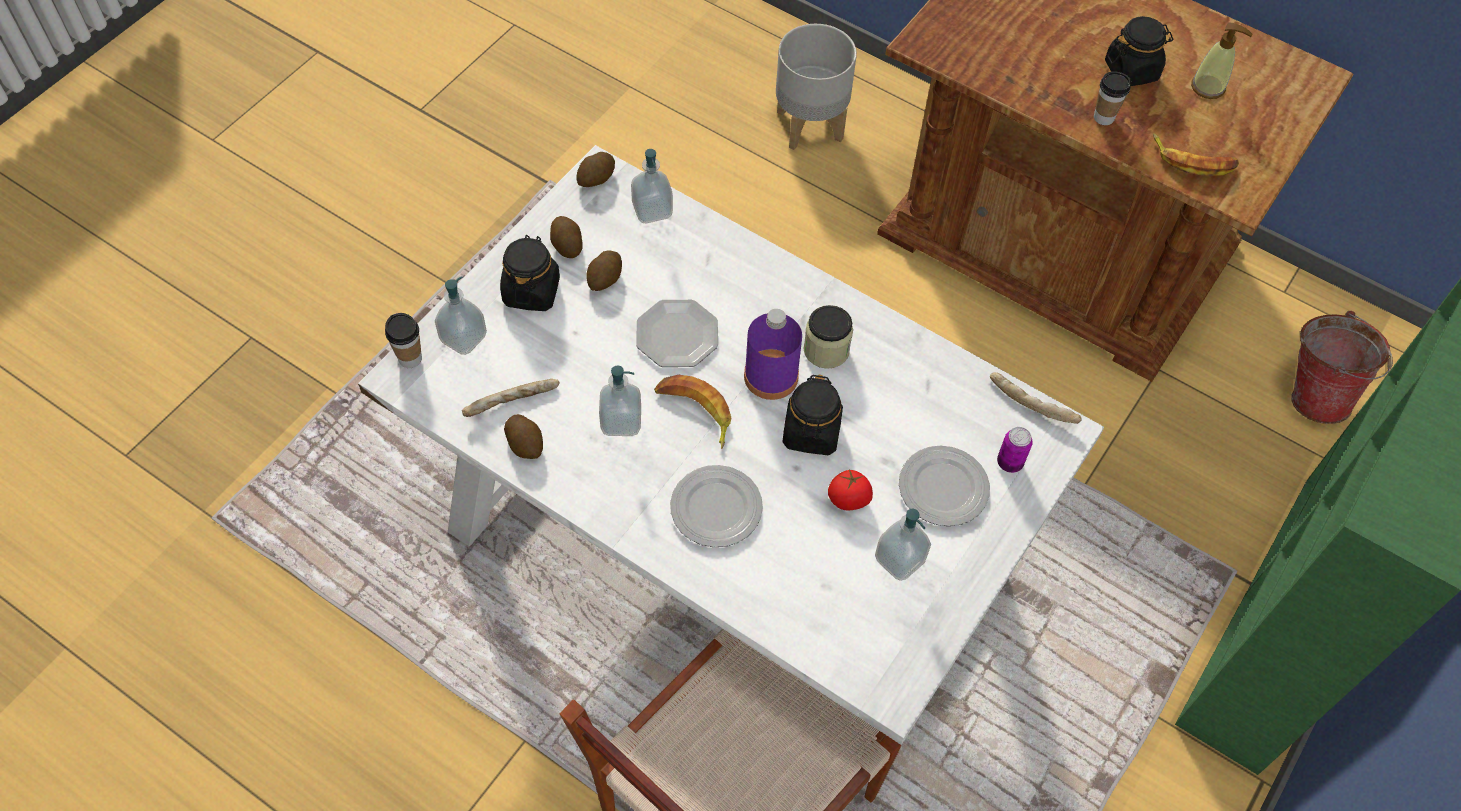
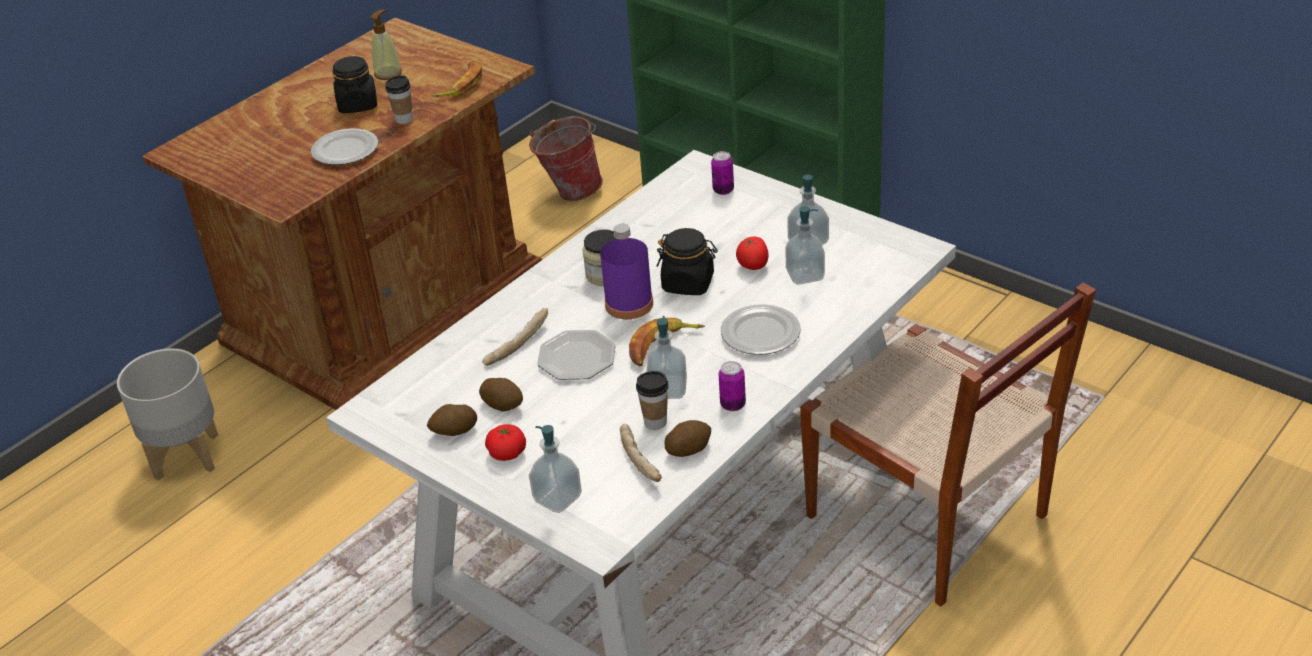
camera: 80 degrees left, 20 degrees down
(410, 358) = (577, 536): cup -> cup (655, 422)
(531, 291) = (507, 453): black jar -> tomato
(592, 483) = (733, 405): none -> can
(596, 179) = (373, 414): potato -> none
(652, 210) = (424, 376): soap dispenser -> soap dispenser (805, 275)
(943, 487) = (744, 220): plate -> plate (344, 150)
(1032, 403) = (670, 178): bread -> bread (516, 344)

